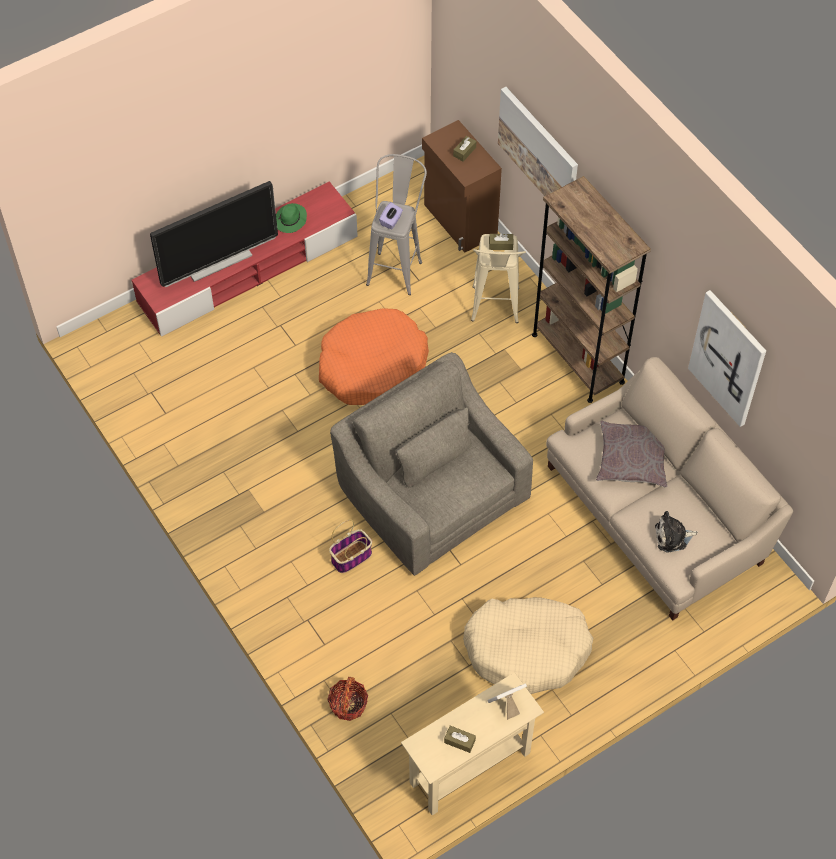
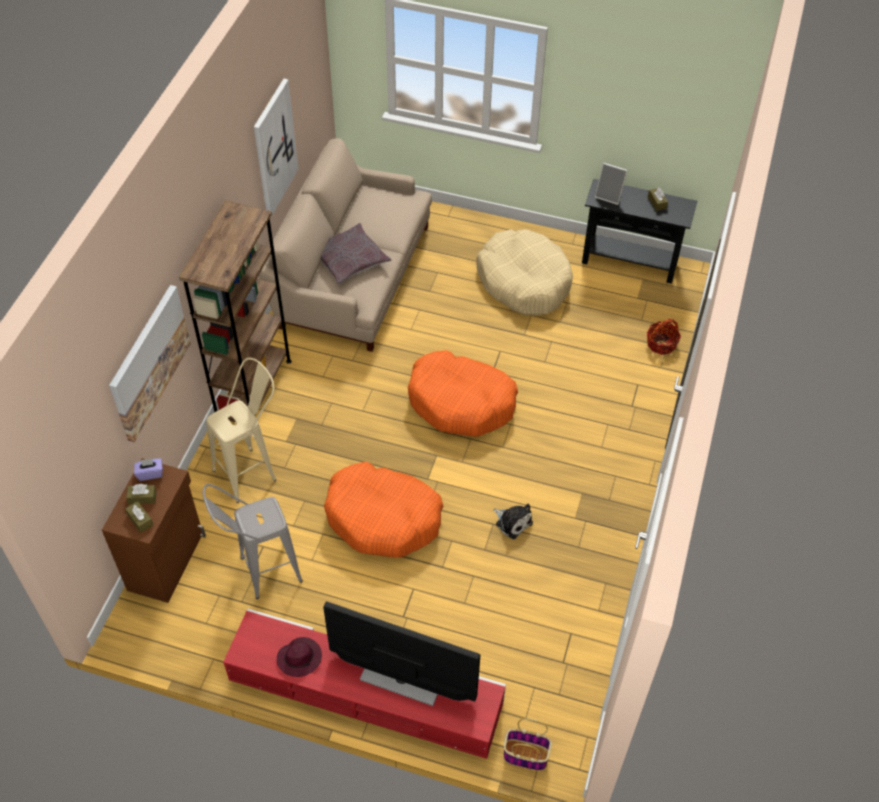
camera: 130 degrees left, 5 degrees down
(290, 220) = (300, 658): green hat -> purple hat
(351, 556) = (559, 414): basket -> basket (525, 755)
(391, 221) = (265, 516): purple tissue box -> purple tissue box (150, 473)
(431, 493) = (461, 402): grey armchair -> orange dog bed
(470, 768) = (629, 262): beige console table -> black console table
(501, 245) = (226, 421): brown tissue box -> brown tissue box (140, 520)
(673, 537) = (392, 209): plush toy -> plush toy (512, 522)

